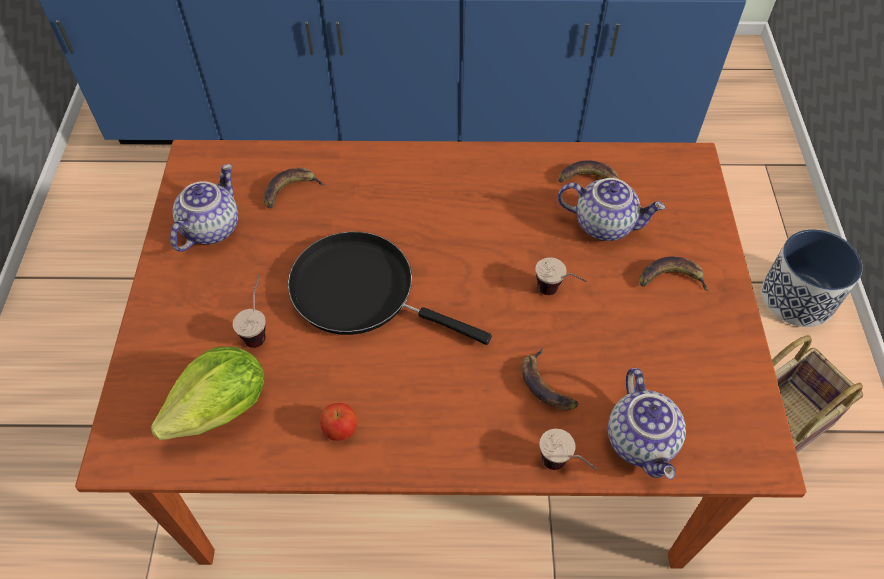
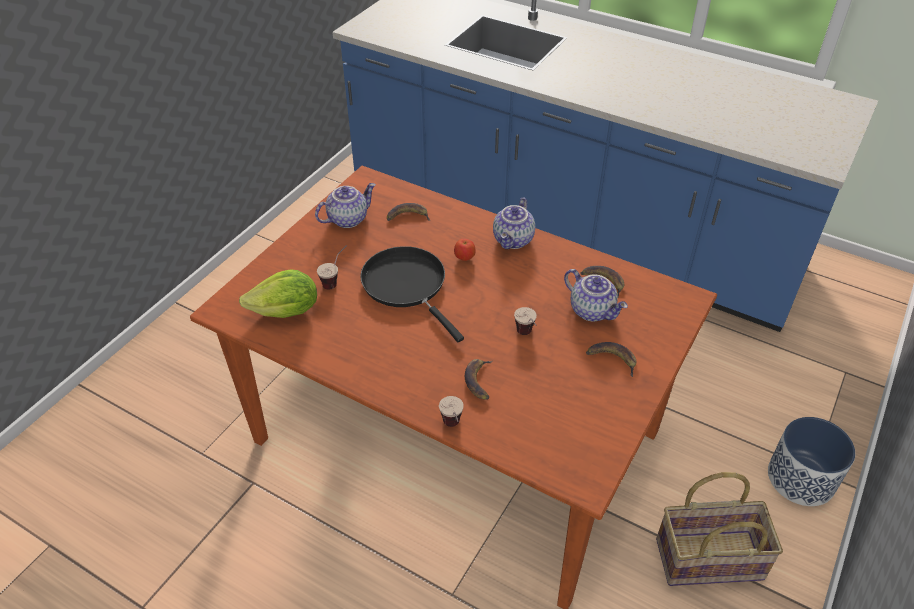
camera: 30 degrees right, 10 degrees down
(340, 430) = (341, 350): apple -> apple (464, 258)
(642, 441) = (514, 437): teapot -> teapot (514, 240)

